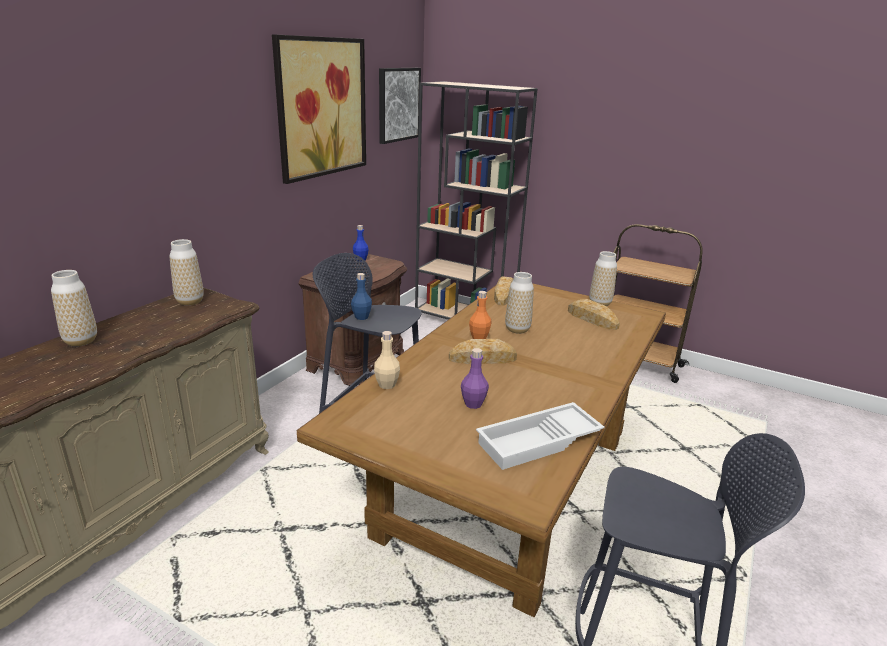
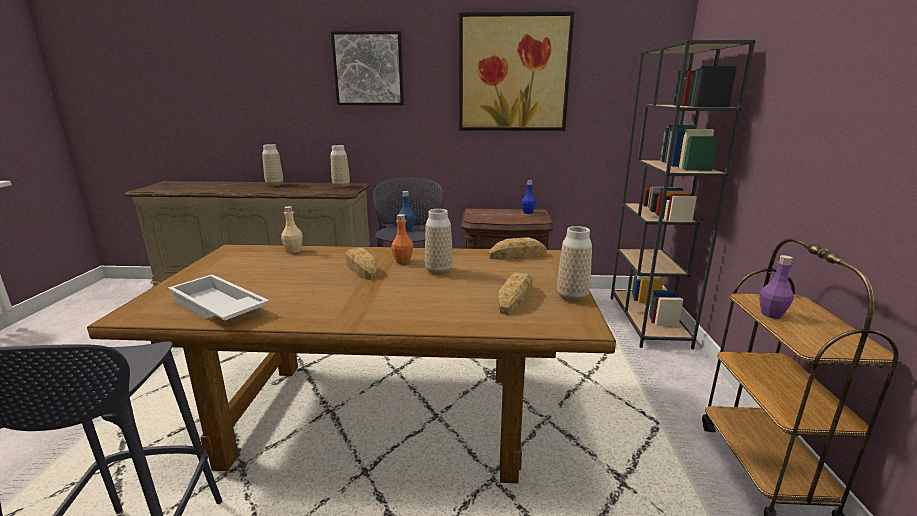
camera: 65 degrees right, 5 degrees down
(398, 104) = (634, 78): picture -> picture (368, 69)
(473, 404) = (276, 277): purple bottle -> purple bottle (771, 314)

